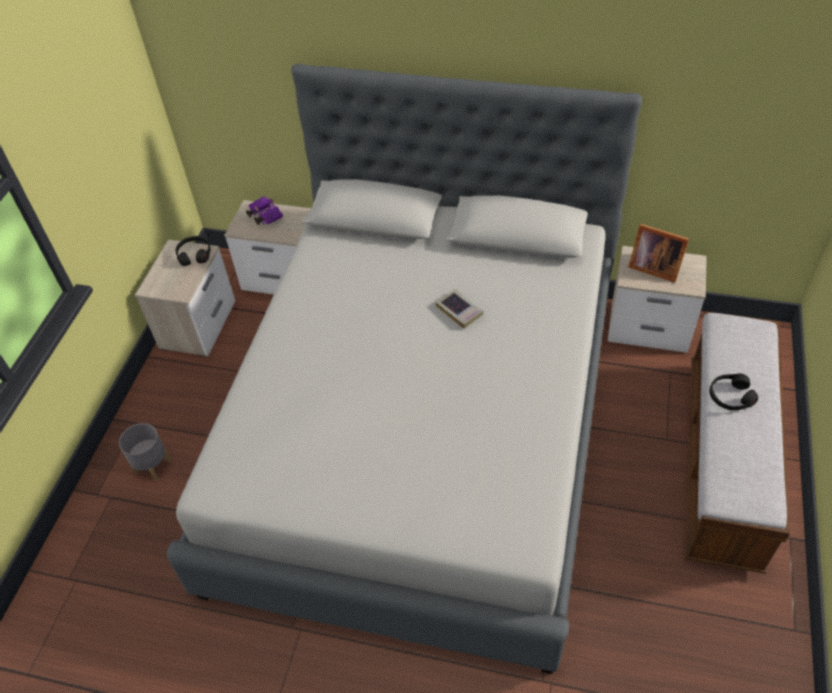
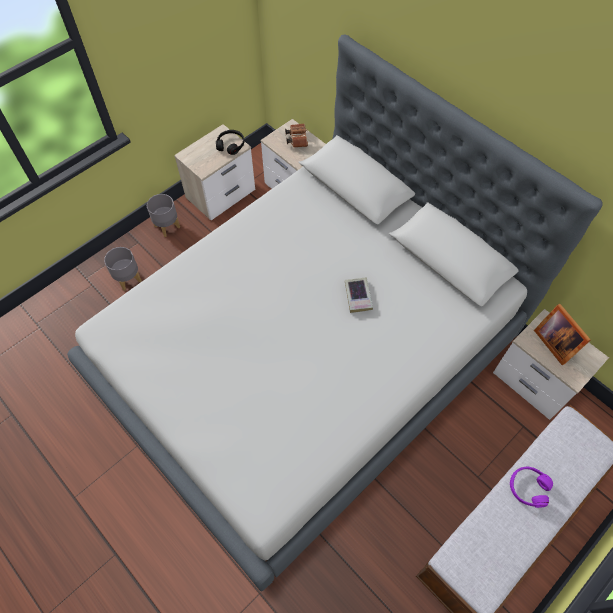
camera: 30 degrees right, 10 degrees up
(158, 388) = (167, 226): none -> grey planter
(264, 216) = (297, 139): purple binoculars -> brown binoculars
(730, 396) = (528, 488): black headphones -> purple headphones

